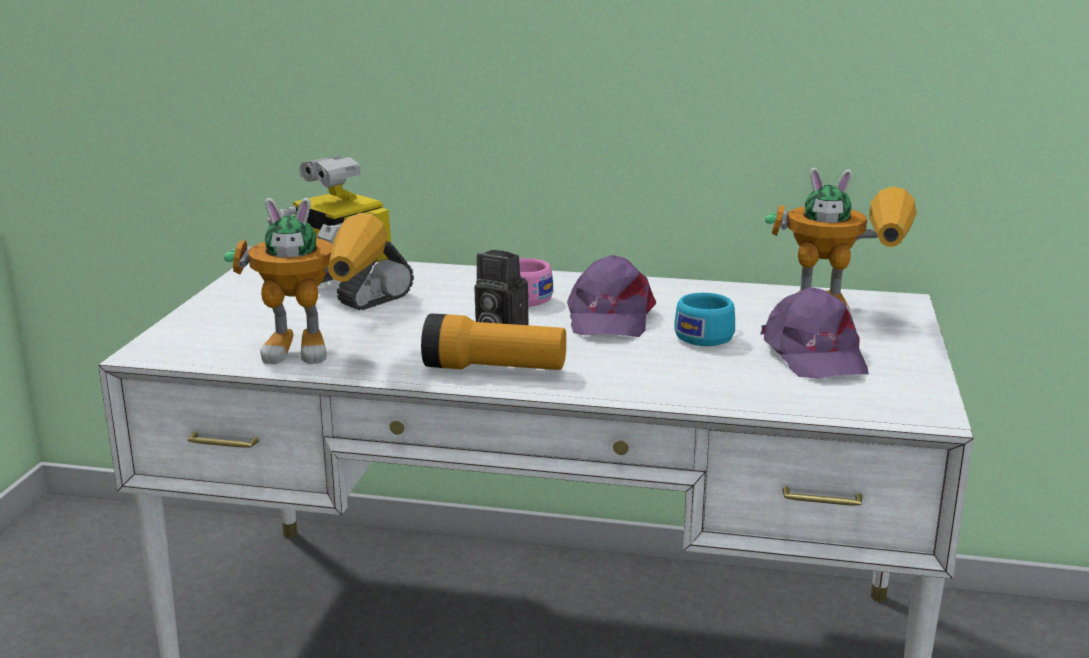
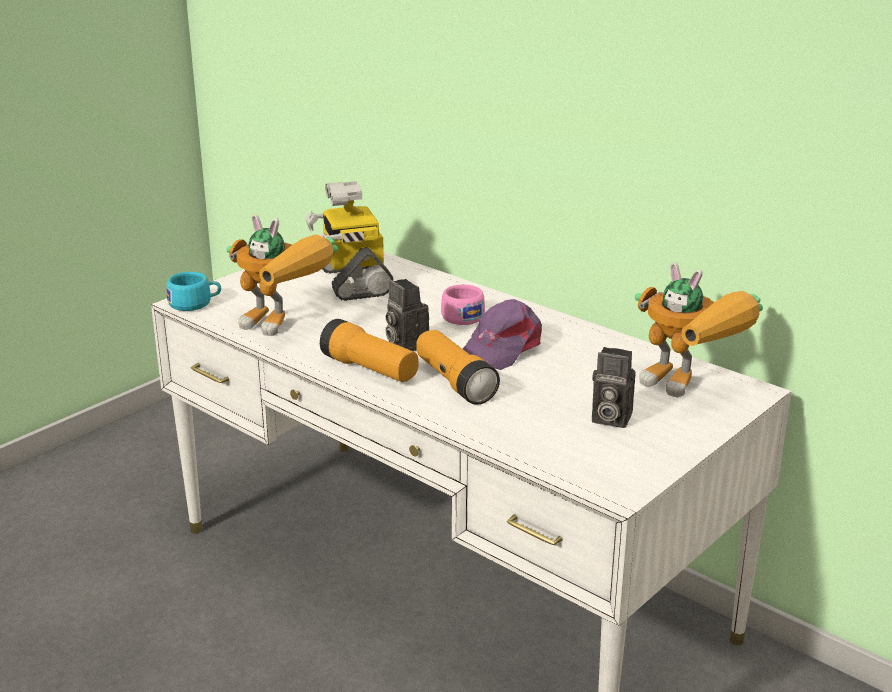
camera: 30 degrees right, 5 degrees up
(608, 359) = (454, 382): none -> flashlight
(708, 335) = (552, 382): turquoise cup -> turquoise cup (195, 303)
(813, 354) = (608, 418): purple cap -> camera

